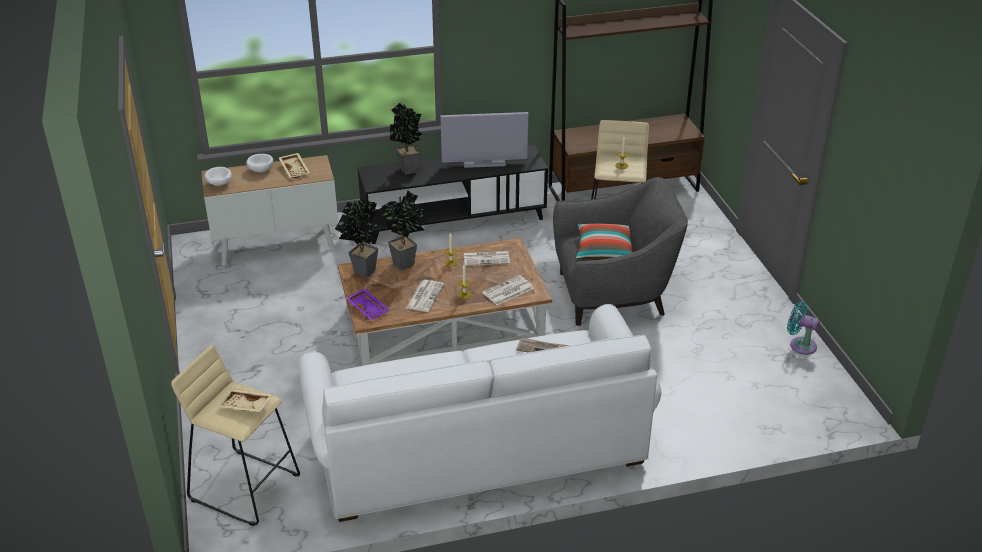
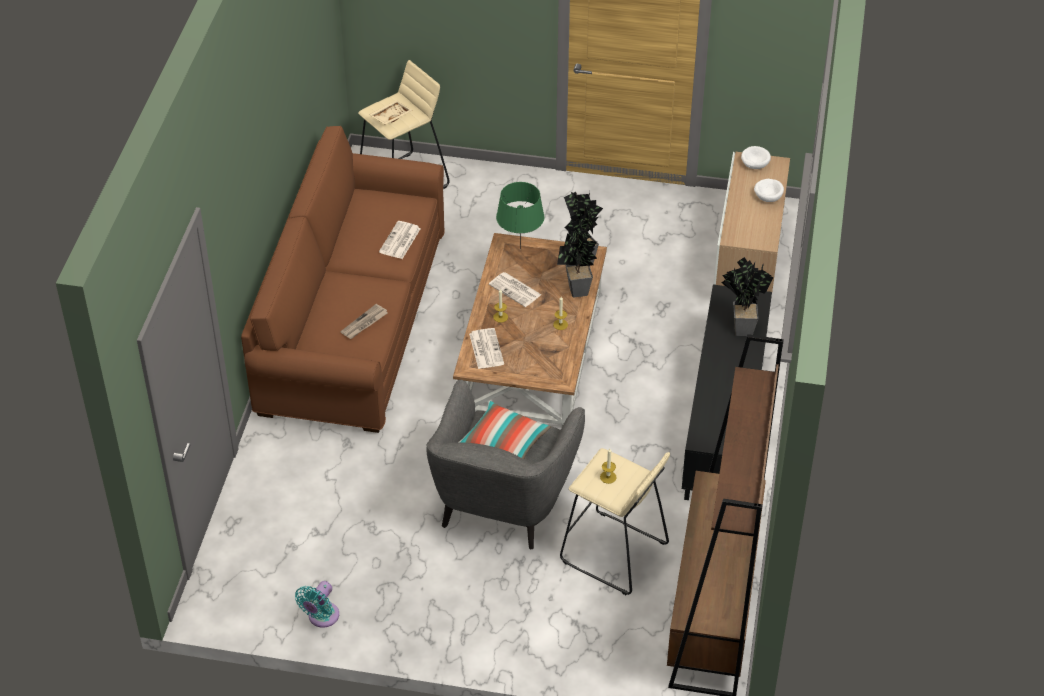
camera: 115 degrees right, 10 degrees up
(295, 169) = (755, 221): beige tray -> none
(368, 308) = (520, 249): purple tray -> green table lamp
(478, 447) = (352, 321): white sofa -> brown sofa
(484, 163) = (726, 397): television -> none
(487, 258) = (550, 352): newspaper -> newspaper (400, 241)
(800, 345) = (321, 617): turquoise fan -> turquoise fan turned 150 degrees clockwise

